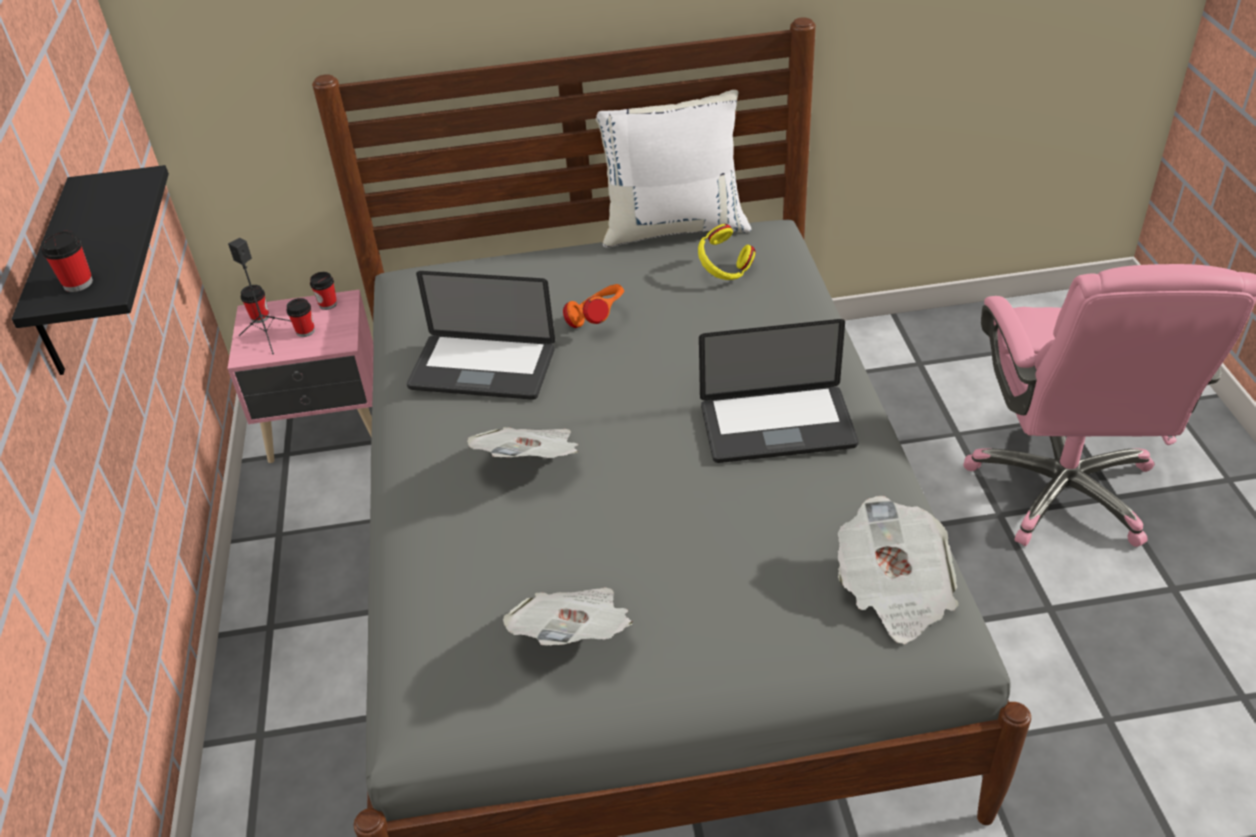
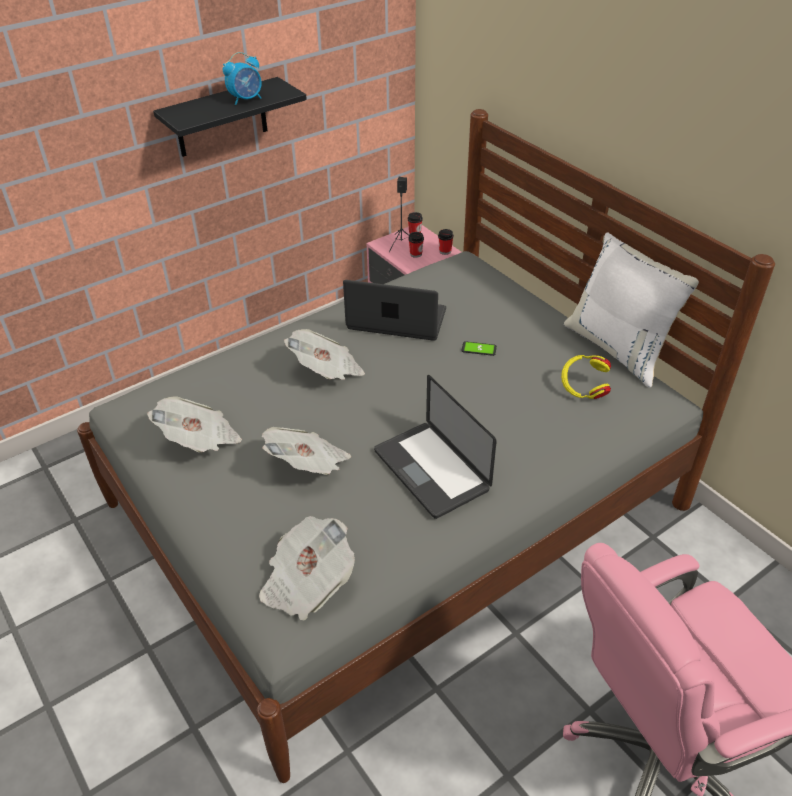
camera: 60 degrees right, 0 degrees up
(78, 283) = (187, 113): cup -> none
(109, 219) = (246, 99): none -> alarm clock
(482, 369) = (396, 320): laptop -> laptop turned 120 degrees clockwise
(597, 321) = (479, 349): orange headphones -> phone
(701, 531) = (309, 465): none -> newspaper

